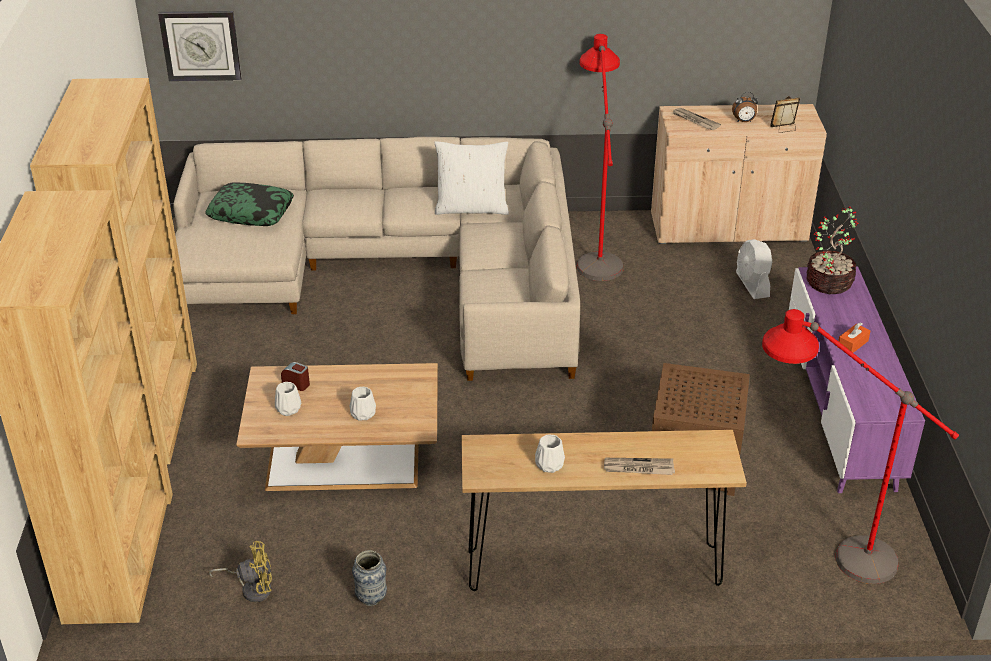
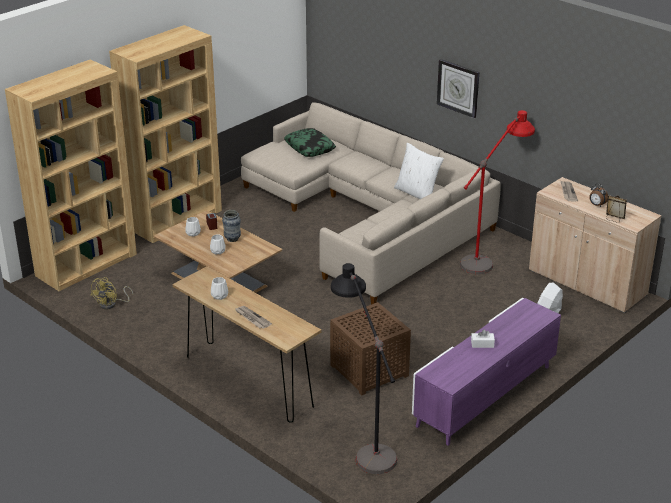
camera: 45 degrees right, 5 degrees down
(200, 45) = (330, 44): wall clock -> wall clock (458, 88)
(252, 588) = (111, 304): yellow fan -> yellow fan turned 75 degrees clockwise
(371, 598) = (146, 335): vase -> vase (232, 239)
(822, 548) = (364, 441): red floor lamp -> black floor lamp
(829, 282) = (527, 313): potted plant -> none
(852, 344) = (482, 344): orange tissue box -> white tissue box

